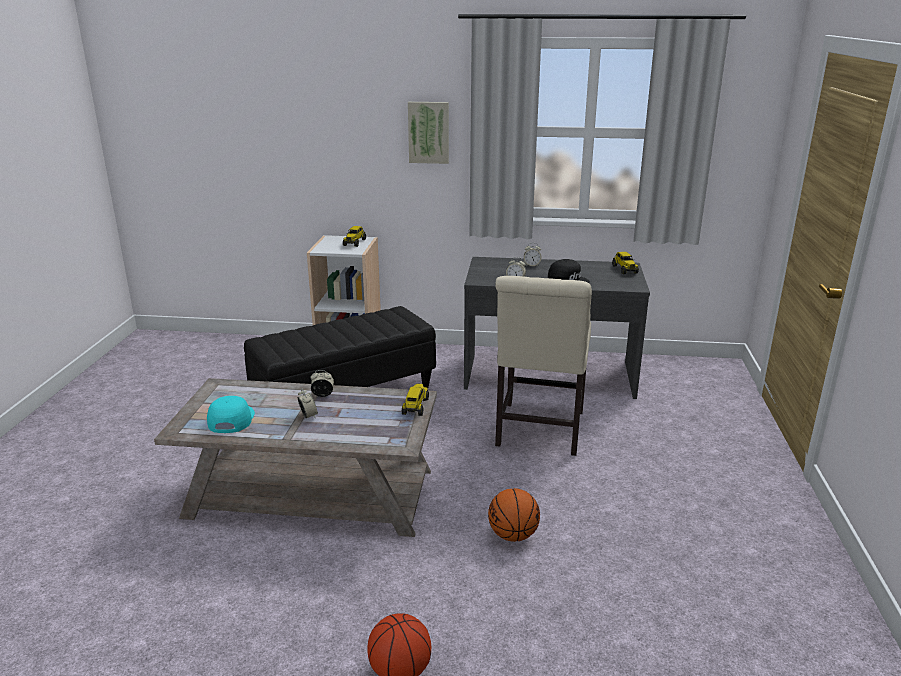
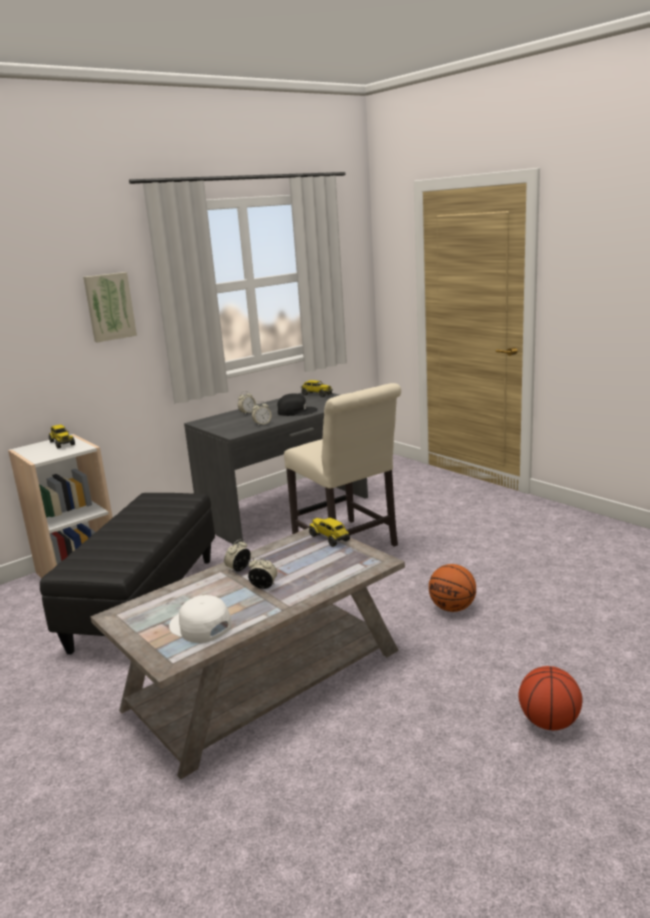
camera: 45 degrees left, 5 degrees down
(230, 419) = (199, 626): turquoise cap -> white cap

